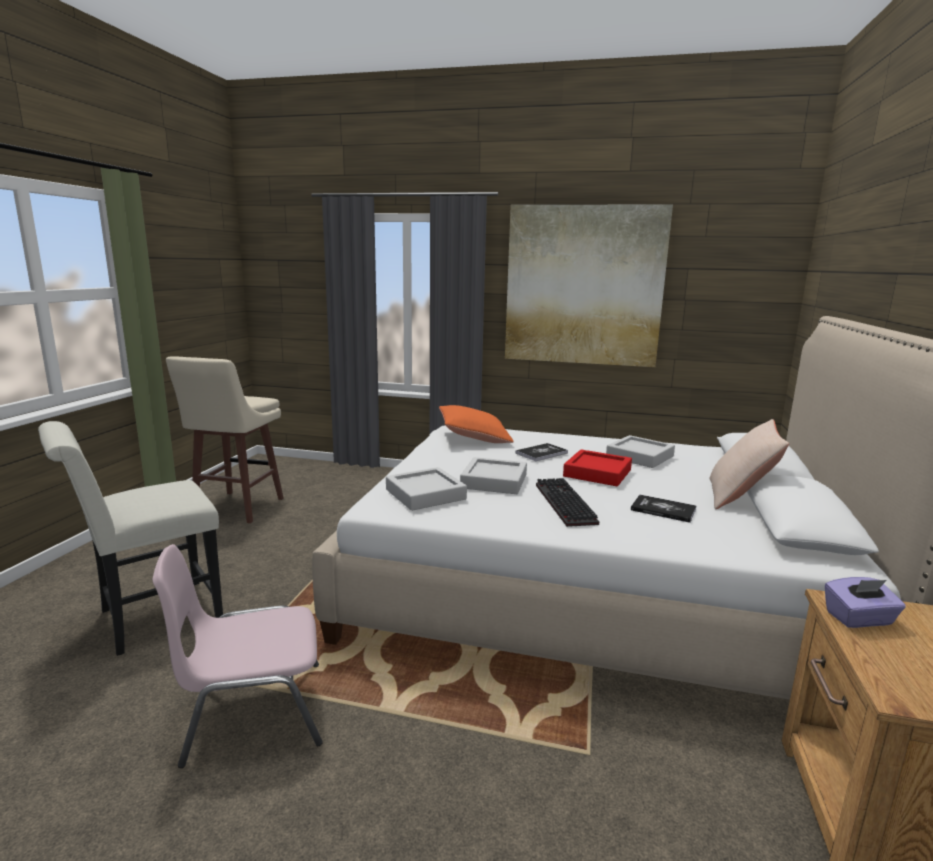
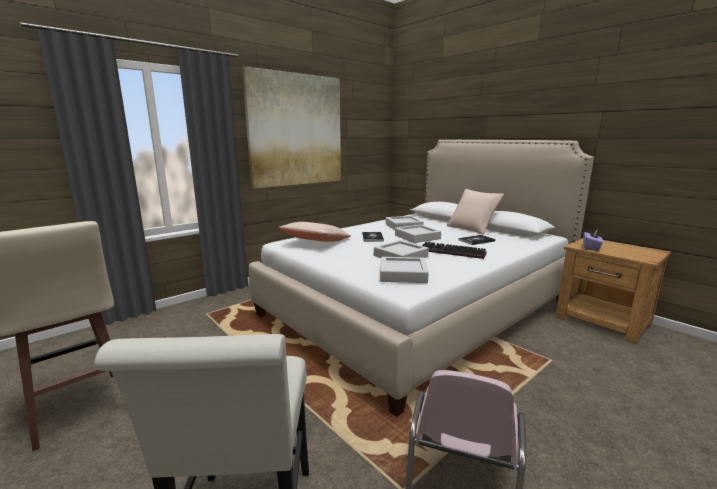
camera: 55 degrees left, 0 degrees up
(474, 437) = (316, 242): orange pillow -> beige pillow
(597, 473) = (417, 237): red tray -> grey tray

